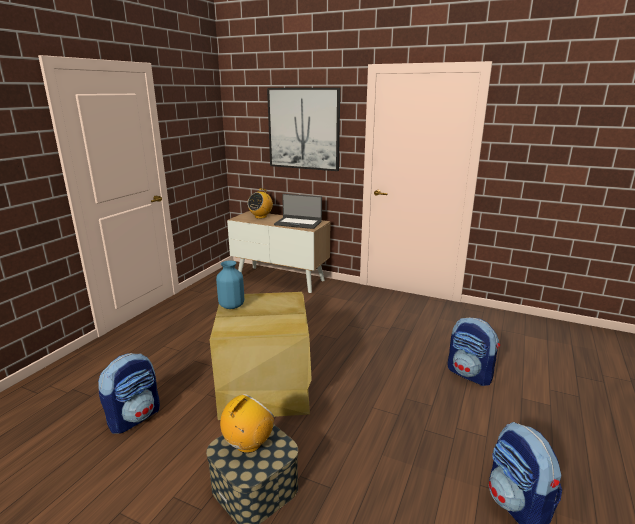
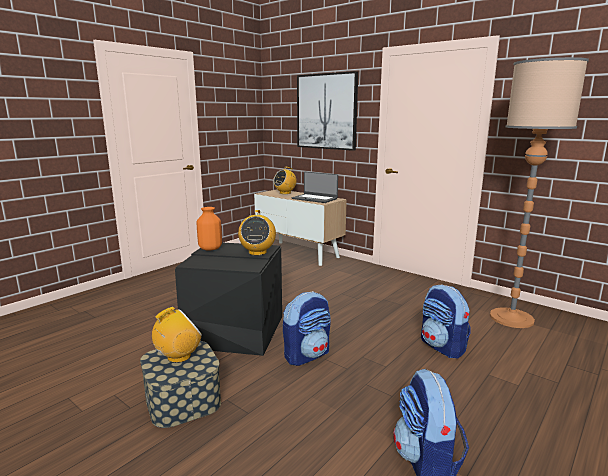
camera: 15 degrees right, 5 degrees down
(135, 417) = (118, 336): backpack -> backpack (307, 355)
(231, 306) = (210, 248): blue vase -> orange vase
(266, 389) = (236, 332): beige storage box -> black storage box
(287, 305) = (257, 252): none -> radio
(511, 332) = (511, 318): none -> floor lamp

